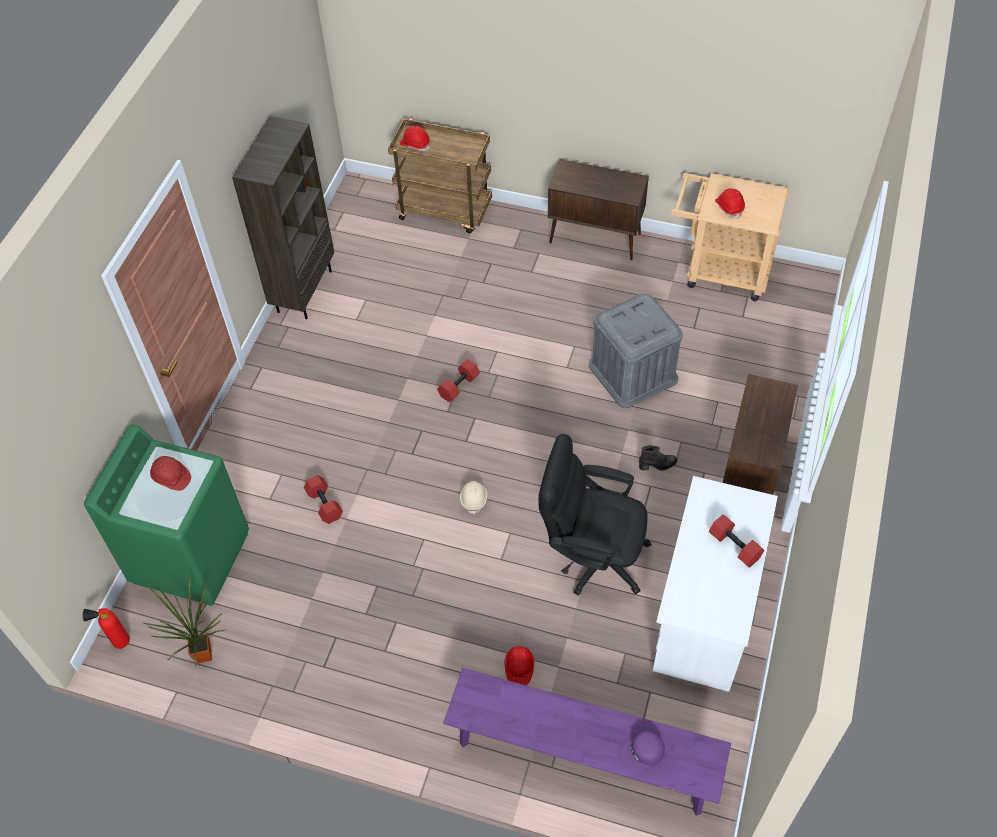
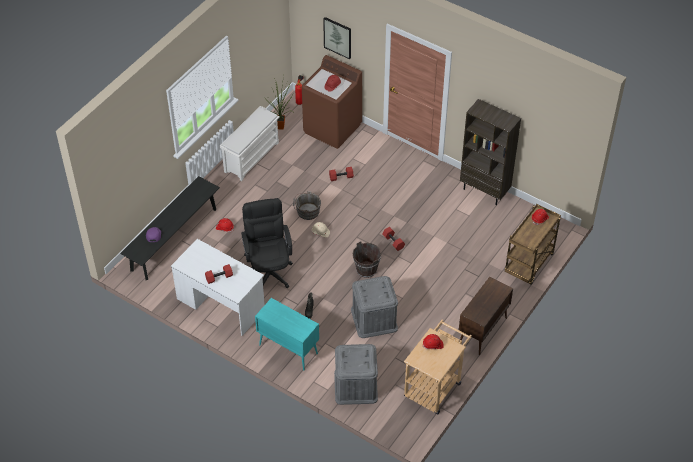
camera: 105 degrees right, 5 degrees down
(71, 443) = (337, 37): none -> picture
(191, 556) = (332, 128): green washing machine -> brown washing machine
(306, 684) = (251, 156): none -> white shoe rack
(429, 536) = (306, 211): none -> grey bucket
(535, 408) = (366, 270): none -> brown bucket
(583, 757) = (174, 239): purple bench -> black bench
(591, 555) = (269, 269): black office chair -> black office chair turned 45 degrees counterclockwise
(750, 472) = (288, 349): brown cabinet -> turquoise cabinet
(771, 363) = (355, 386): none -> grey storage box

